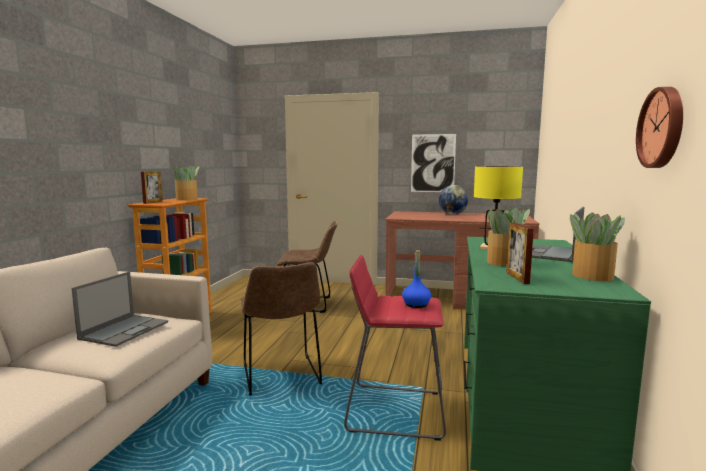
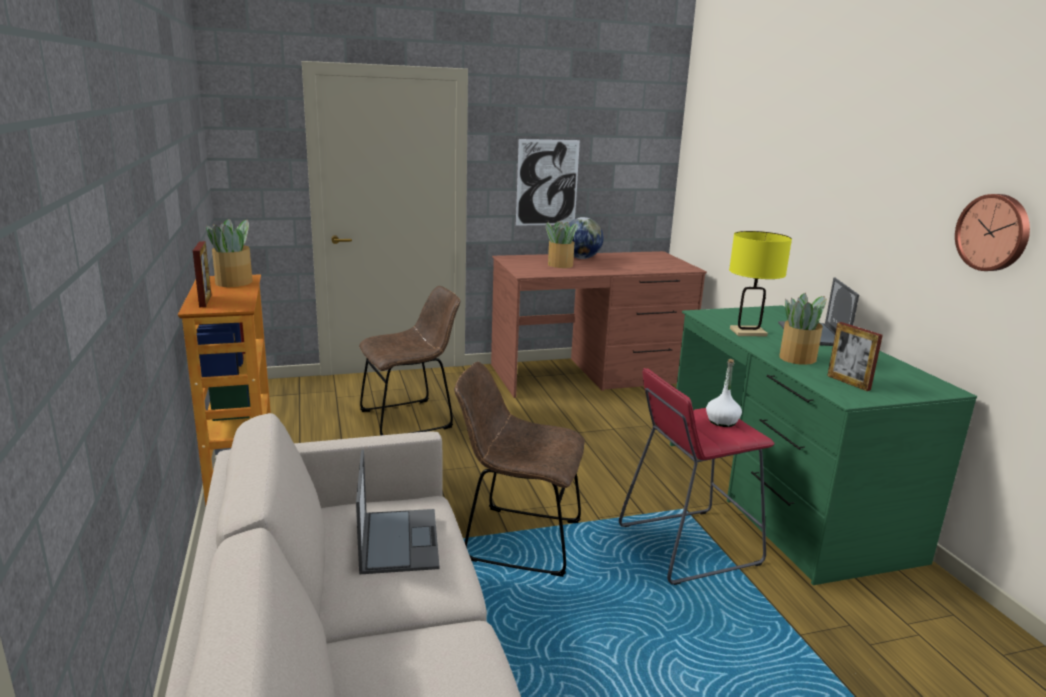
camera: 30 degrees left, 10 degrees up
(281, 376) = (517, 539): brown chair -> brown chair turned 150 degrees clockwise
(416, 304) = (722, 421): blue bottle -> white bottle
(591, 276) = (893, 367): potted plant -> potted plant (559, 265)

